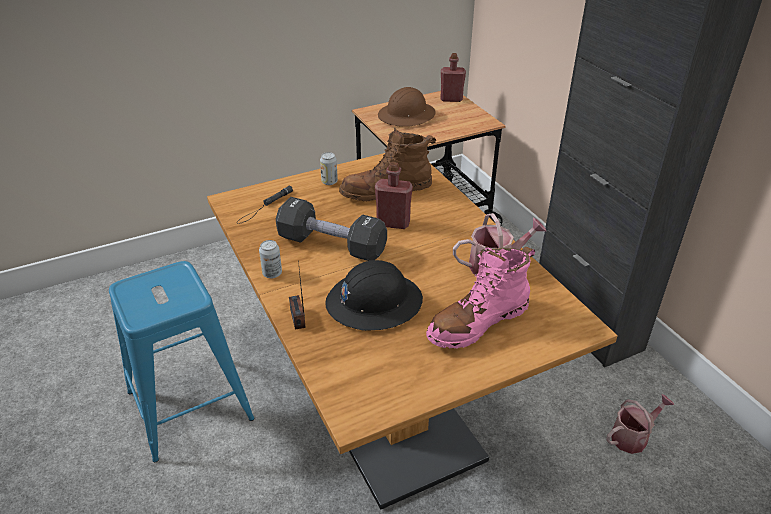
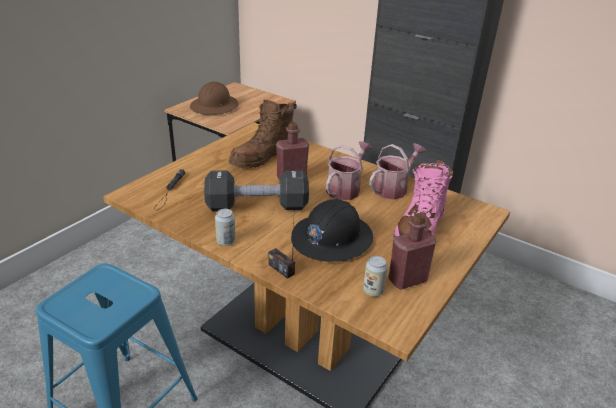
camera: 30 degrees left, 5 degrees down
(329, 182) = (210, 160): can -> can (373, 291)
(451, 99) = (240, 89): red bottle -> red bottle (407, 280)
(633, 436) = (481, 300): watering can -> watering can (345, 188)

